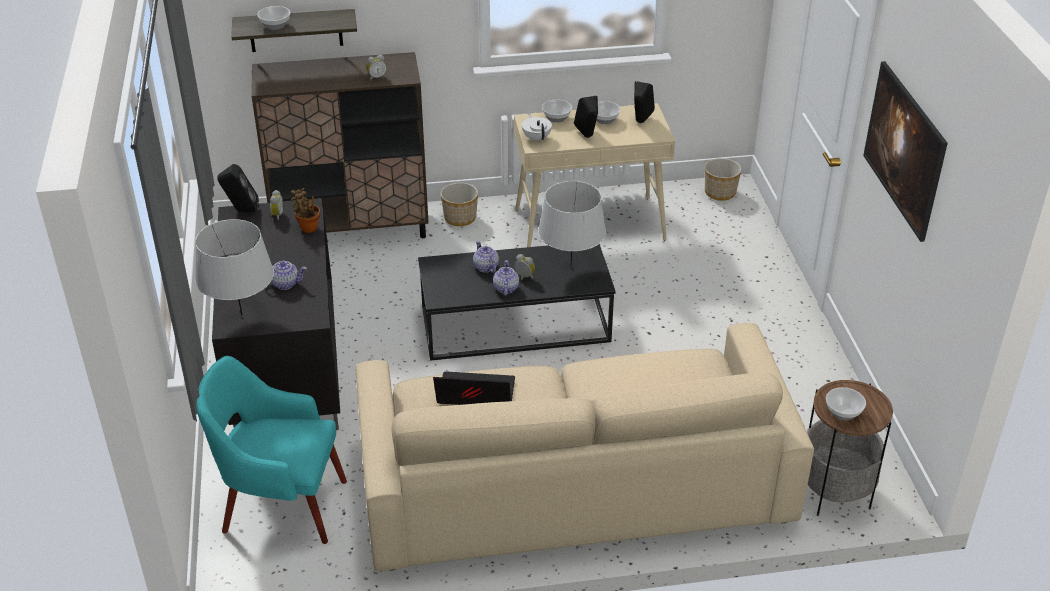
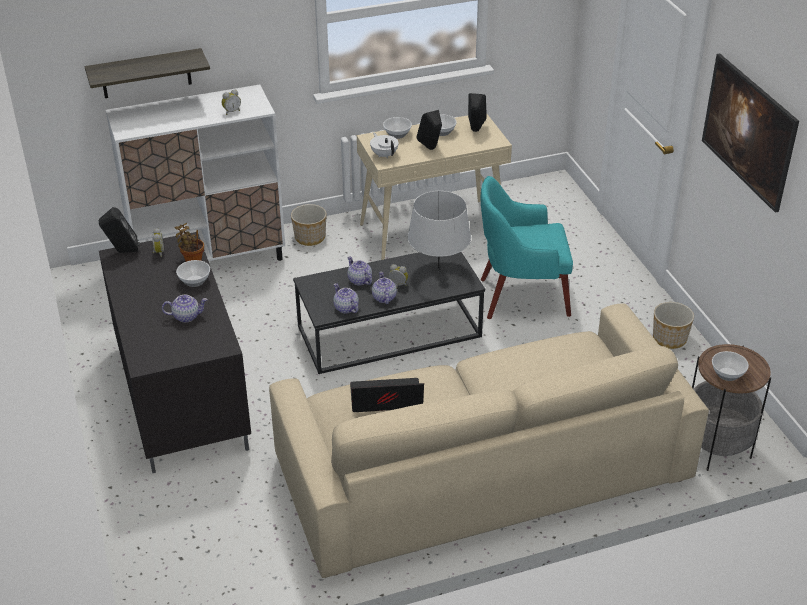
camera: 10 degrees left, 0 degrees up
(241, 315) = (153, 351): grey table lamp -> none
(275, 26) = (129, 71): bowl -> bowl (194, 281)
(281, 505) = (213, 529): turquoise armchair -> turquoise armchair (521, 297)
(352, 229) = (209, 259): brown cabinet -> white cabinet
(463, 294) = (345, 308): none -> teapot
(720, 193) = (543, 190): planter -> planter (670, 339)

